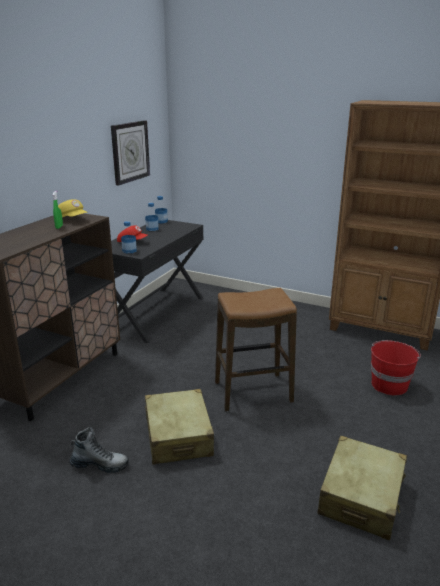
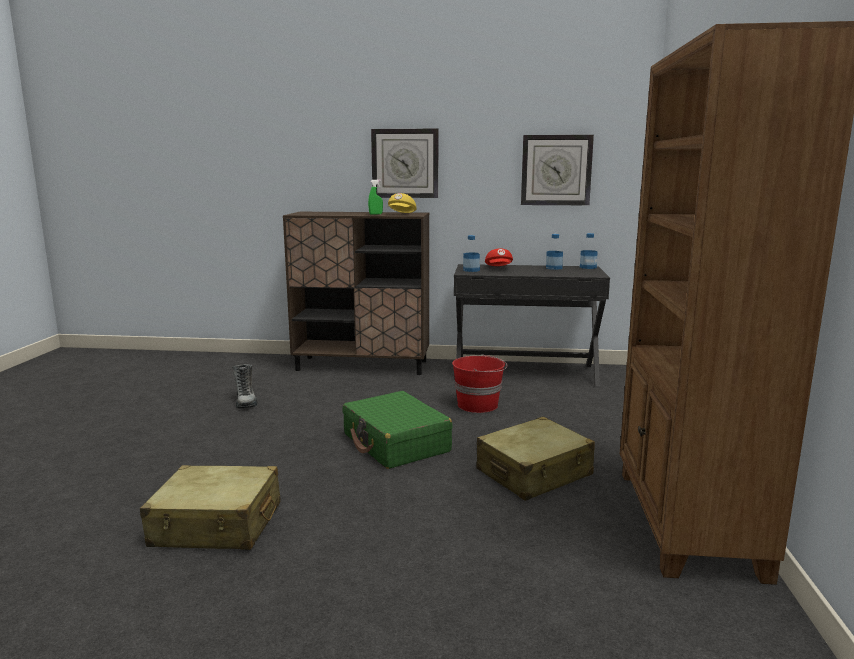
camera: 70 degrees right, 10 degrees down
(37, 167) = (405, 163): none -> wall clock
(178, 436) = (295, 421): beige suitcase -> beige suitcase (534, 473)
(253, 392) = (396, 443): stool -> green suitcase
(389, 384) = (491, 536): red bucket -> red bucket (478, 405)

